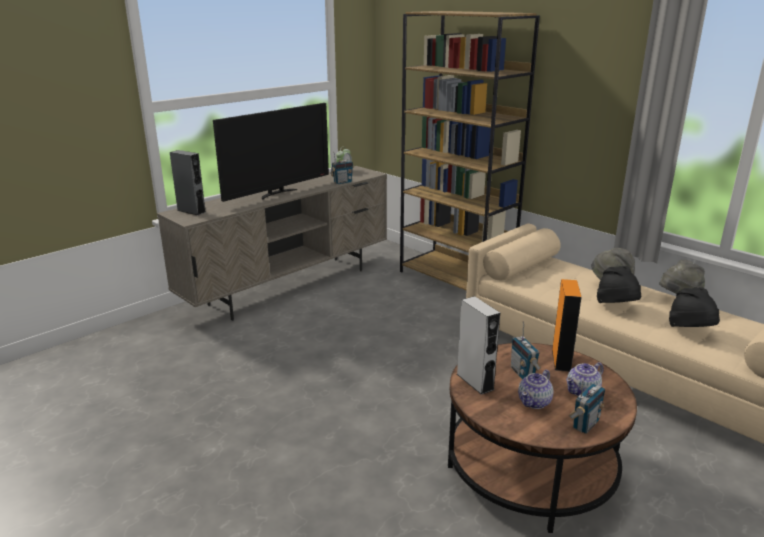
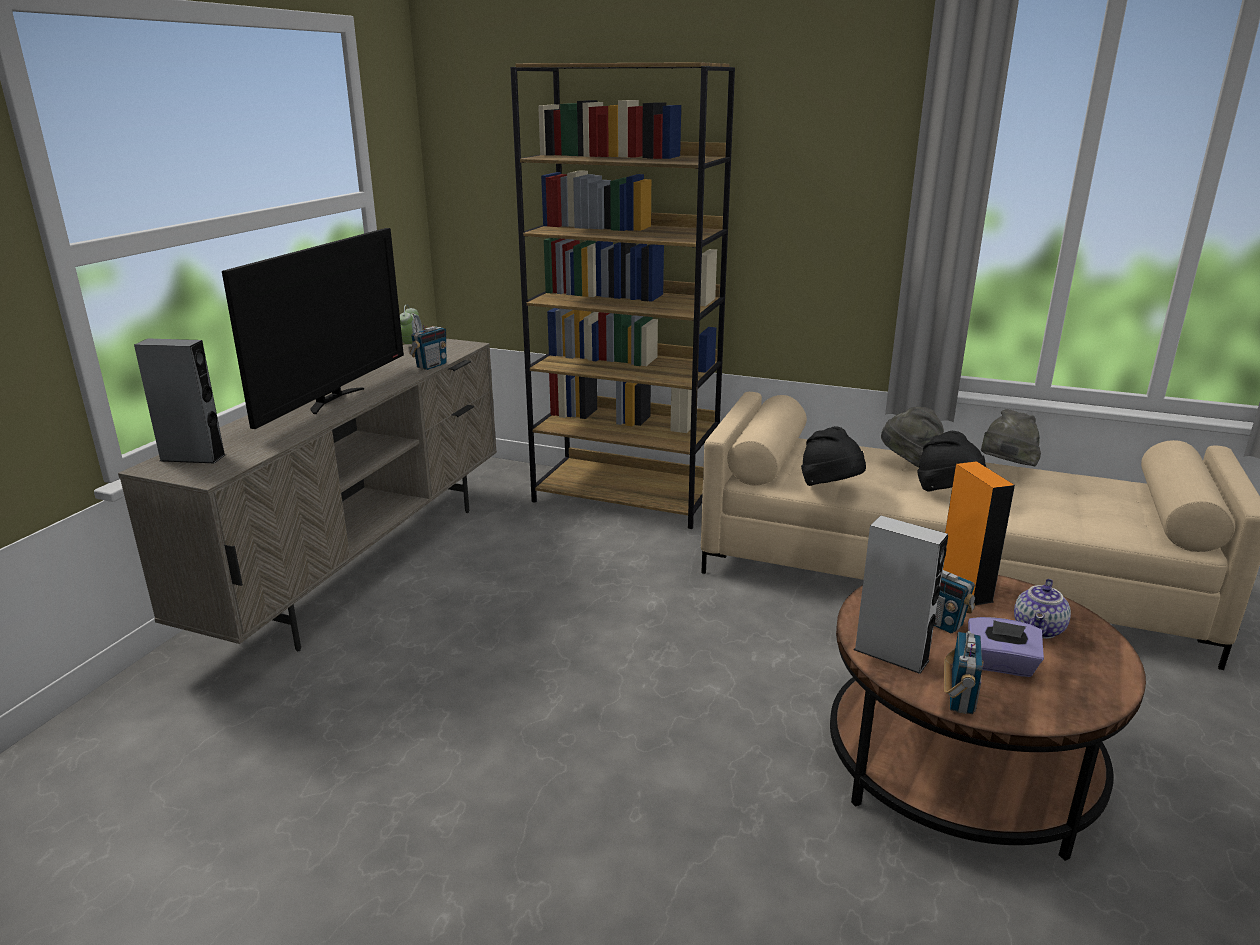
camera: 25 degrees left, 0 degrees up
(535, 402) = (1000, 664): teapot -> purple tissue box
(585, 424) = (1092, 679): radio -> radio (959, 699)
(690, 331) = (1062, 507): black hat -> black hat (831, 488)

